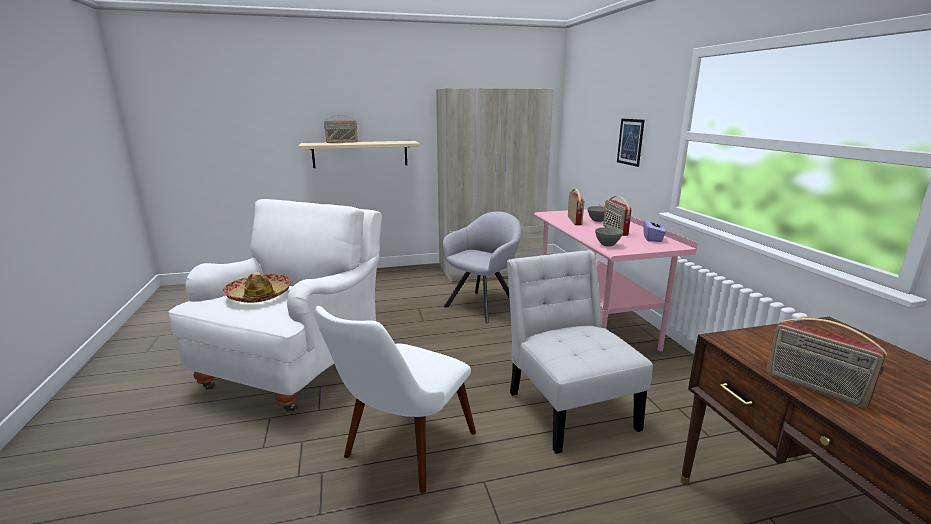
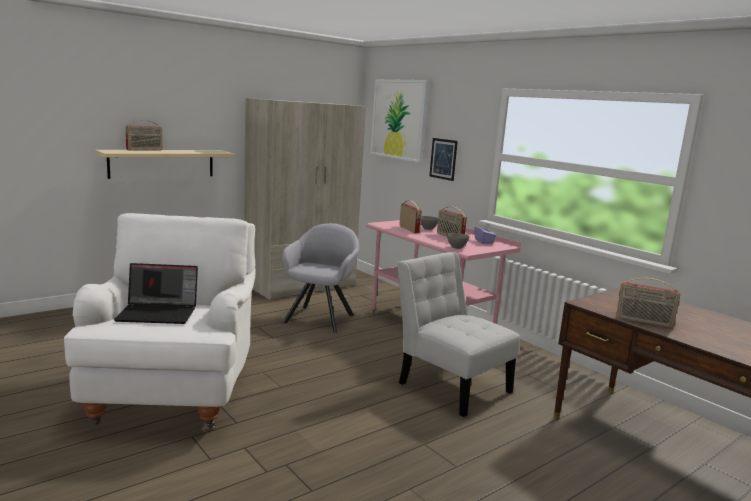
camera: 25 degrees left, 5 degrees down
(259, 295) = (159, 313): hat -> laptop
(401, 454) = (344, 439): white chair -> none
(593, 101) = (399, 119): none -> picture

